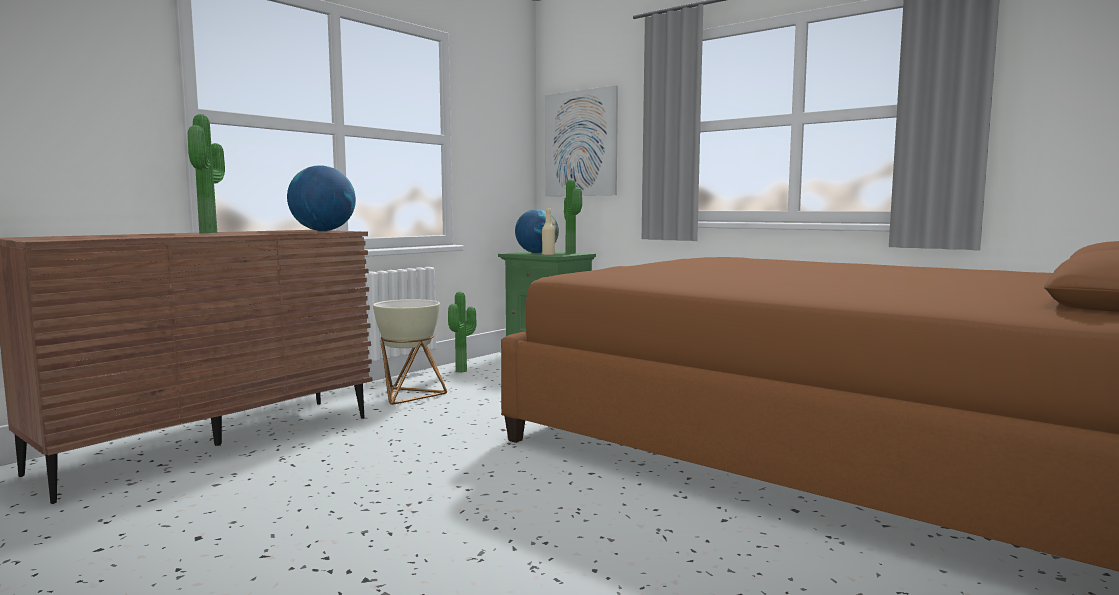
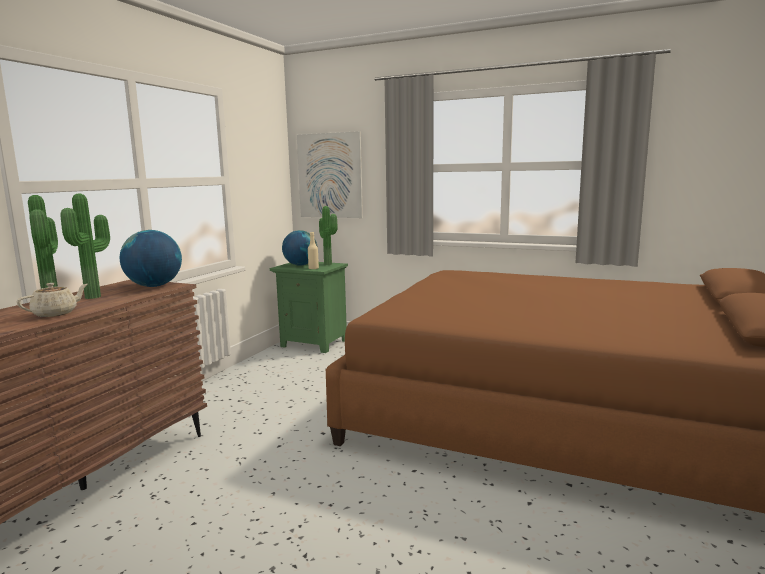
camera: 15 degrees left, 5 degrees up
(199, 234) = (56, 313): none -> beige teapot
(410, 395) = (225, 403): planter -> none
(463, 371) = (255, 370): potted plant -> potted plant (96, 297)

